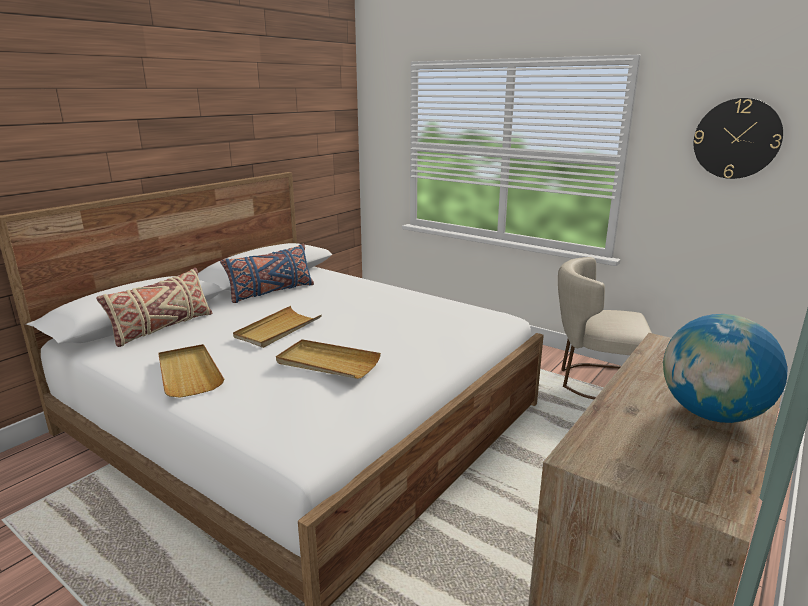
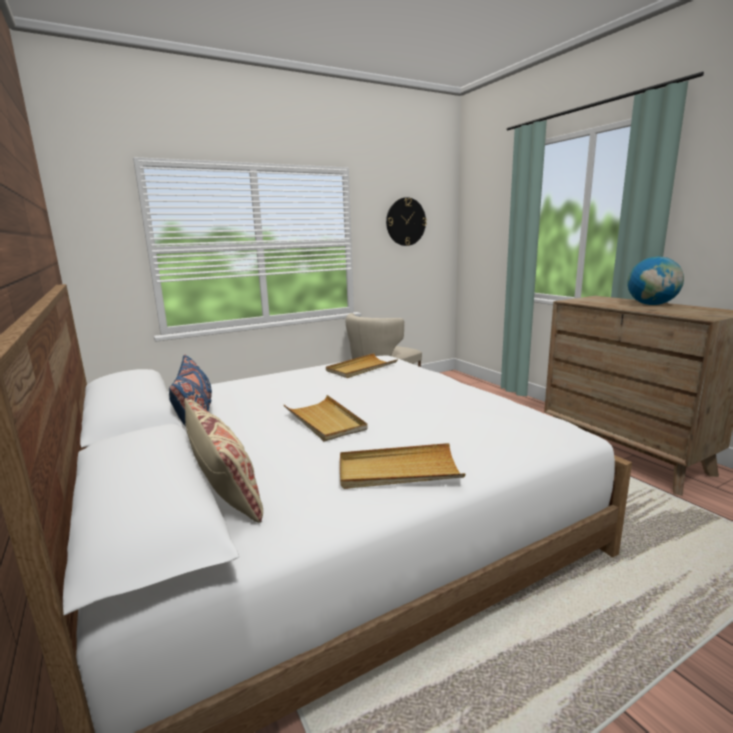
camera: 65 degrees left, 5 degrees down
(327, 363) = (434, 405): beige tray -> beige tray (361, 368)

